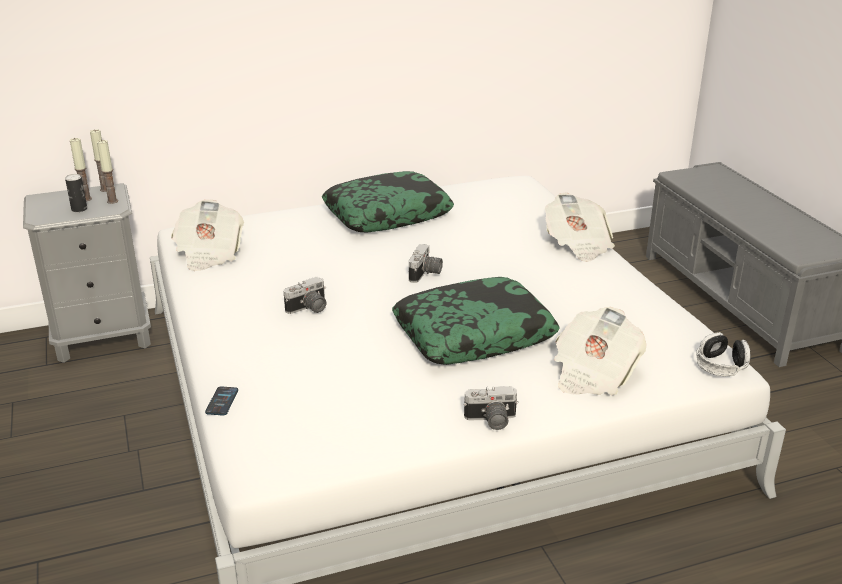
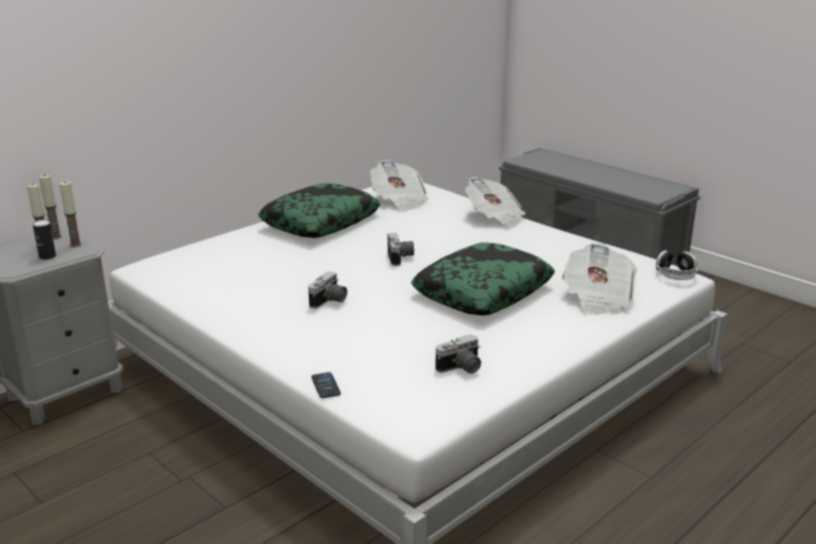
camera: 25 degrees left, 5 degrees down
(209, 253) = (186, 279): newspaper -> newspaper (399, 200)
(491, 421) = (558, 346): camera -> camera (461, 369)

